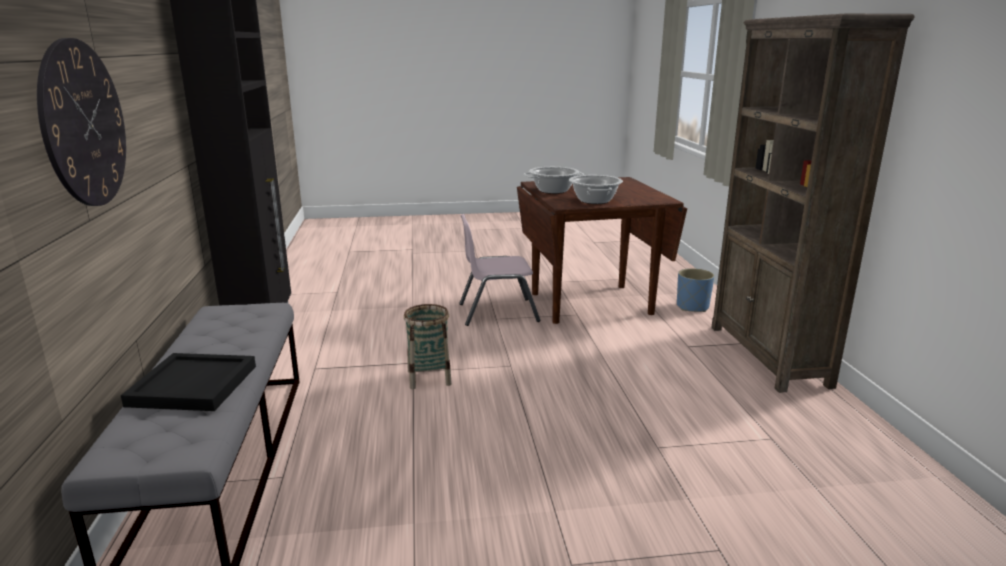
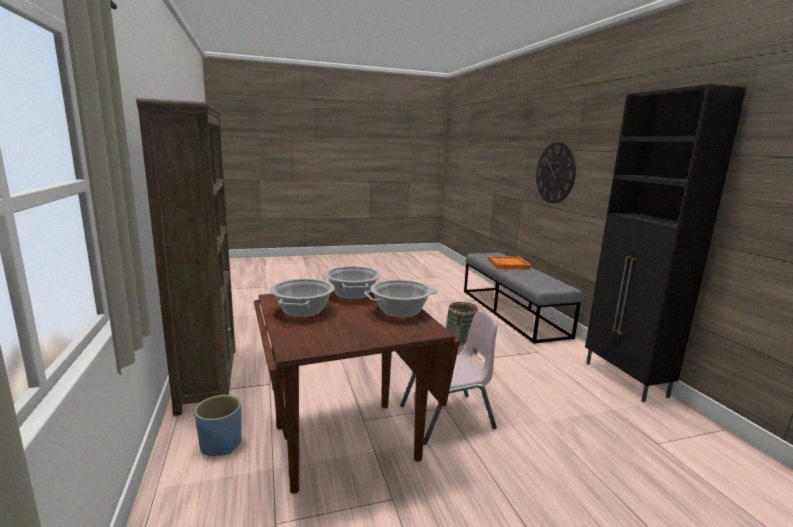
camera: 170 degrees right, 5 degrees down
(193, 386) = (508, 264): black tray -> orange tray
(632, 192) = (303, 311): none -> cooking pot

